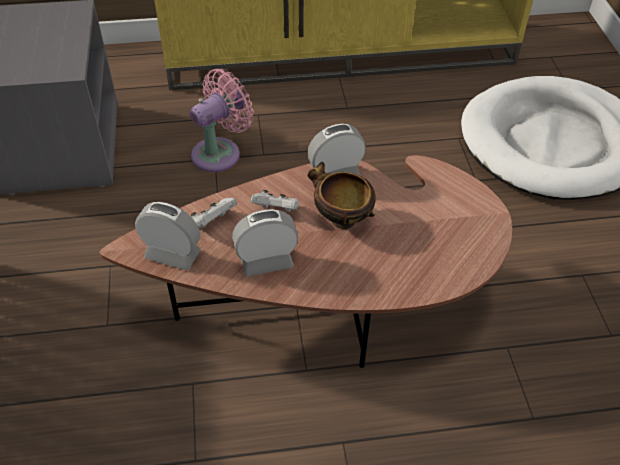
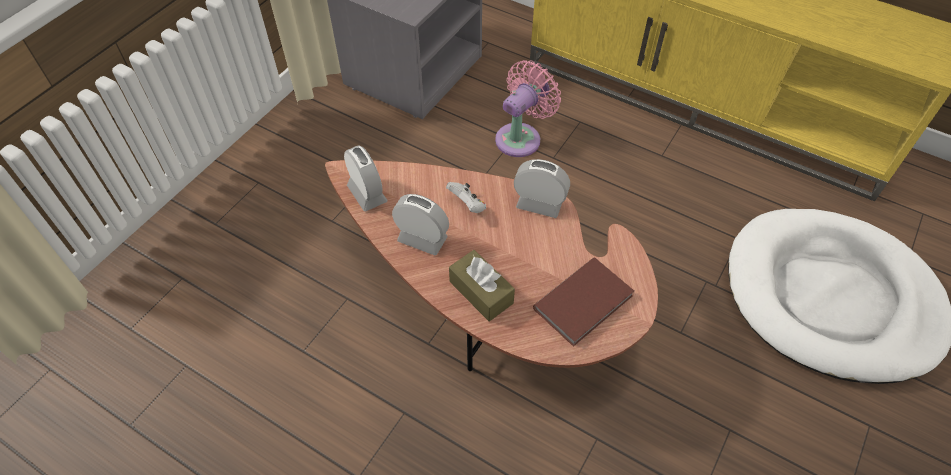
camera: 40 degrees right, 5 degrees up
(213, 222) = (415, 187): white game controller -> none
(220, 152) = (521, 137): pink fan -> pink fan turned 45 degrees counterclockwise
(340, 219) = (507, 241): bowl -> none
(362, 272) = (481, 292): none -> brown tissue box
(449, 228) = (585, 303): none -> brown book

